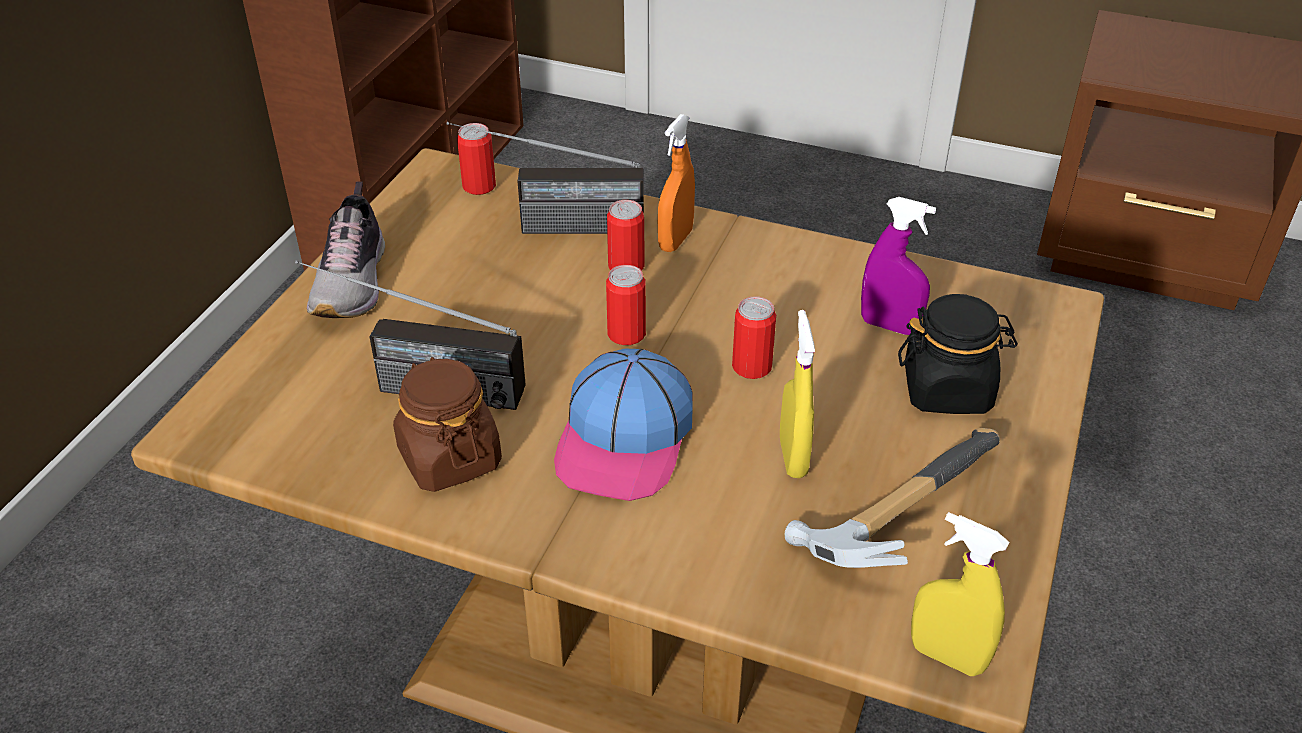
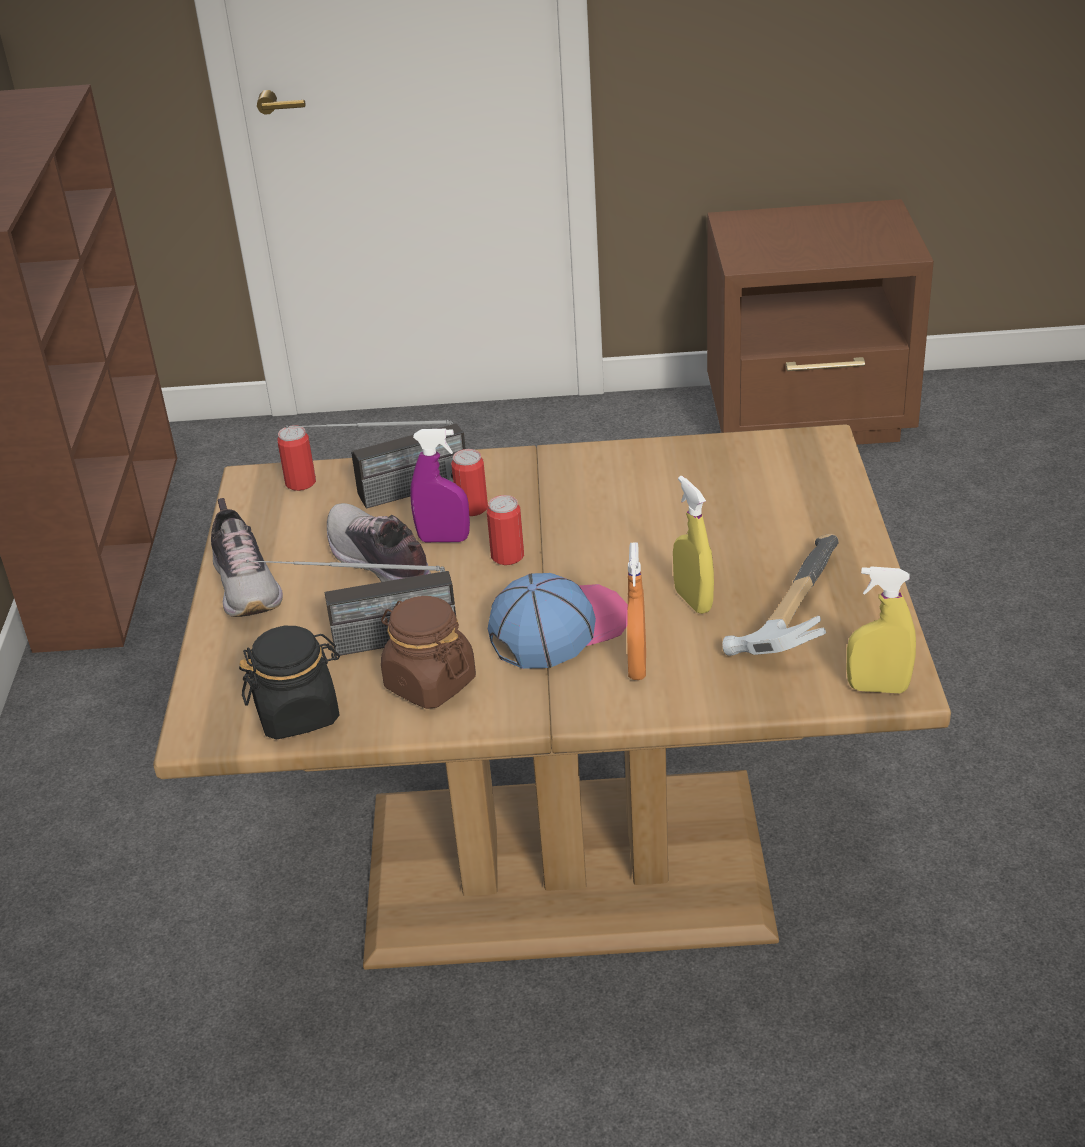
camera: 20 degrees left, 5 degrees down
(493, 298) = (378, 562): none -> shoe
(625, 439) = (559, 628): cap -> cap turned 120 degrees counterclockwise
(675, 240) = (499, 477): orange spray bottle -> orange spray bottle (637, 665)
(751, 367) = (621, 550): can -> none
(889, 326) = (707, 491): purple spray bottle -> purple spray bottle (444, 539)
(948, 390) = (777, 522): black jar -> black jar (298, 713)

